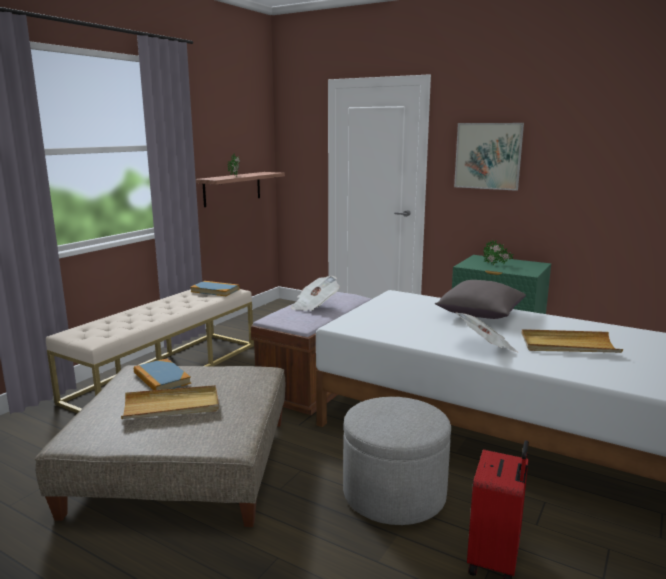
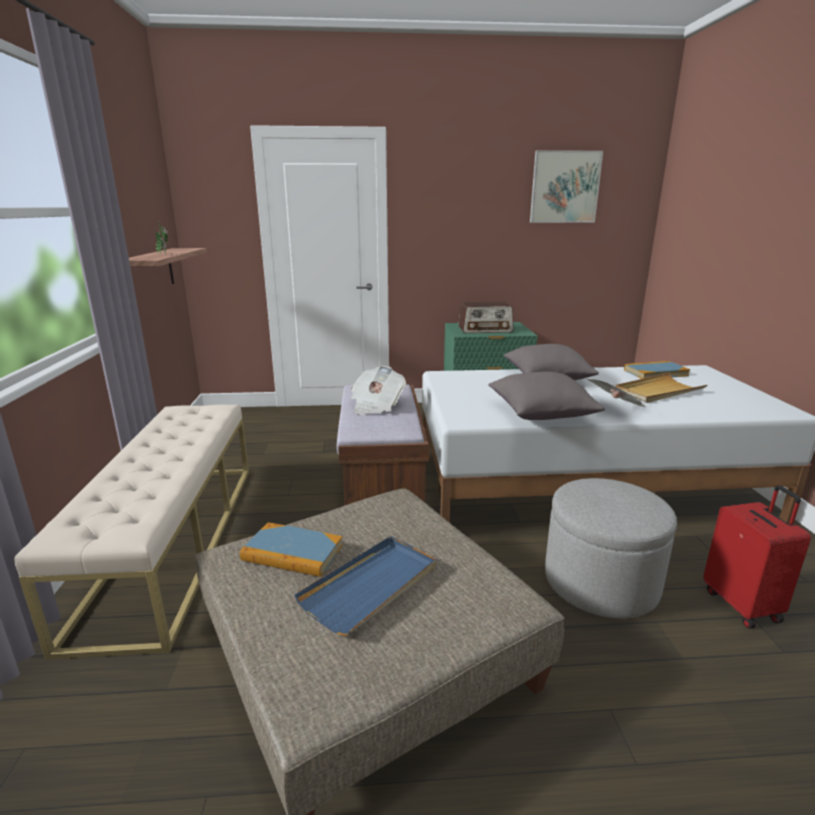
camera: 35 degrees left, 5 degrees up
(172, 406) = (371, 586): beige tray -> blue tray
(215, 290) = (196, 413): book -> book (655, 373)
(410, 335) = (541, 413): none -> grey pillow
(488, 156) = (454, 219): picture -> picture (565, 187)
(496, 265) = (485, 330): potted plant -> radio

